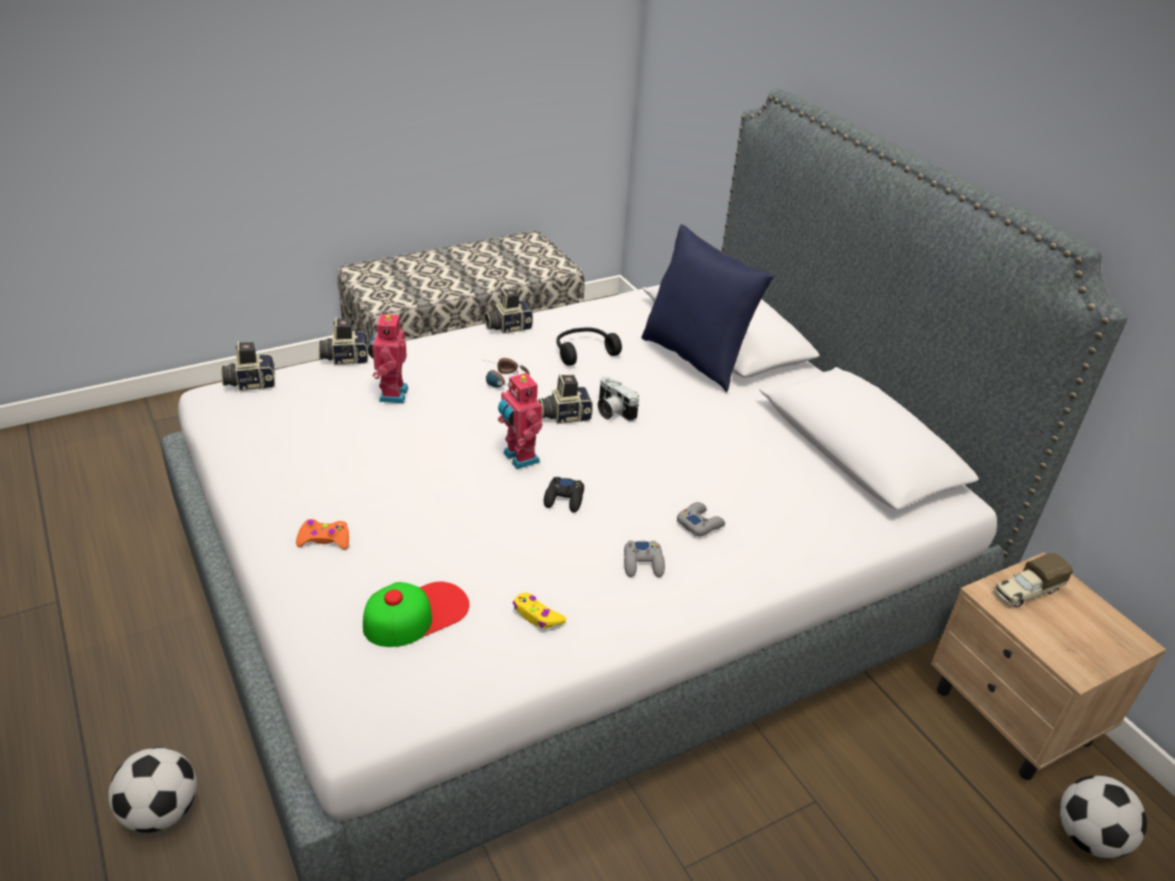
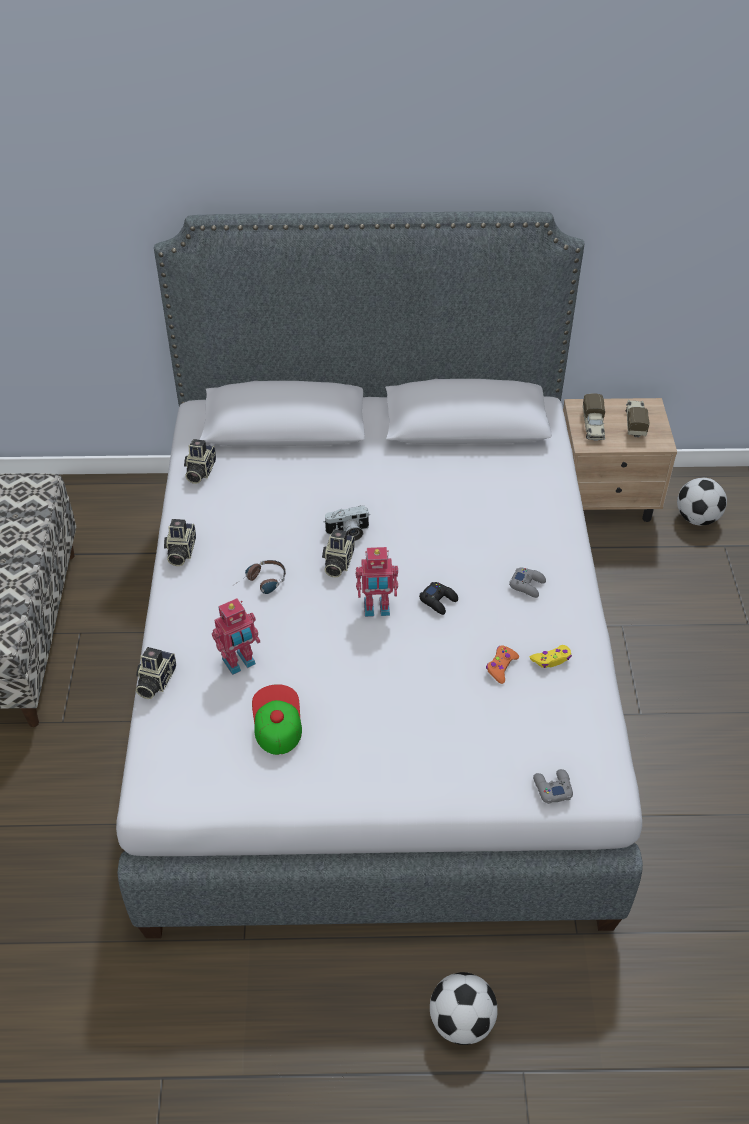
camera: 60 degrees left, 10 degrees up
(250, 383) = (152, 762): camera -> camera (199, 471)
(324, 539) = (411, 759): orange game controller -> orange game controller (501, 667)
(391, 394) = (240, 663): toy robot -> toy robot turned 60 degrees counterclockwise
(416, 614) = (520, 725): cap -> cap (276, 719)
(584, 352) = (254, 517): black headphones -> none
(695, 358) = (307, 456): blue pillow -> none
(700, 523) = (502, 539): grey game controller -> grey game controller (552, 788)
(1082, 632) = (635, 423): none -> toy truck

